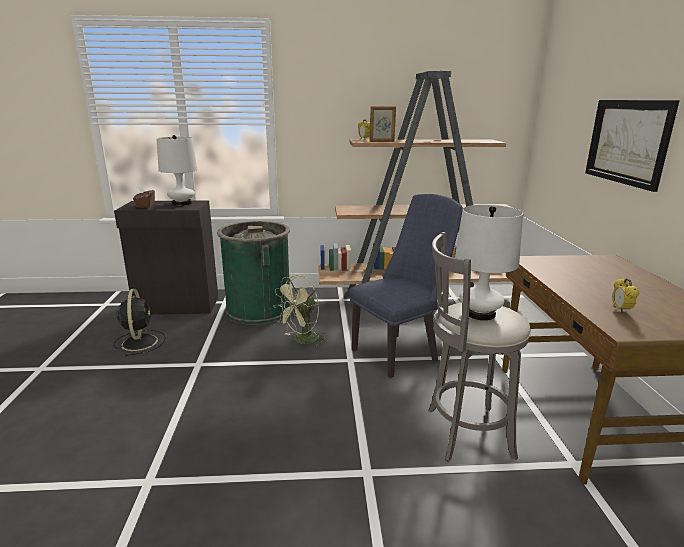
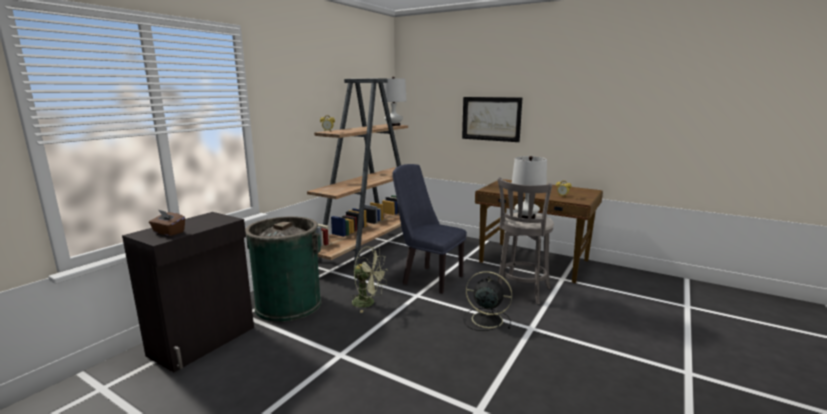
camera: 55 degrees left, 5 degrees down
(140, 342) = (248, 378): black fan -> black fan (485, 319)
(182, 203) = (200, 220): white table lamp -> white table lamp (393, 125)
(302, 341) = (368, 303): green fan -> green fan turned 60 degrees counterclockwise
(382, 141) = (350, 131): picture frame -> none
(399, 352) = (428, 278): blue chair -> blue chair turned 60 degrees counterclockwise

